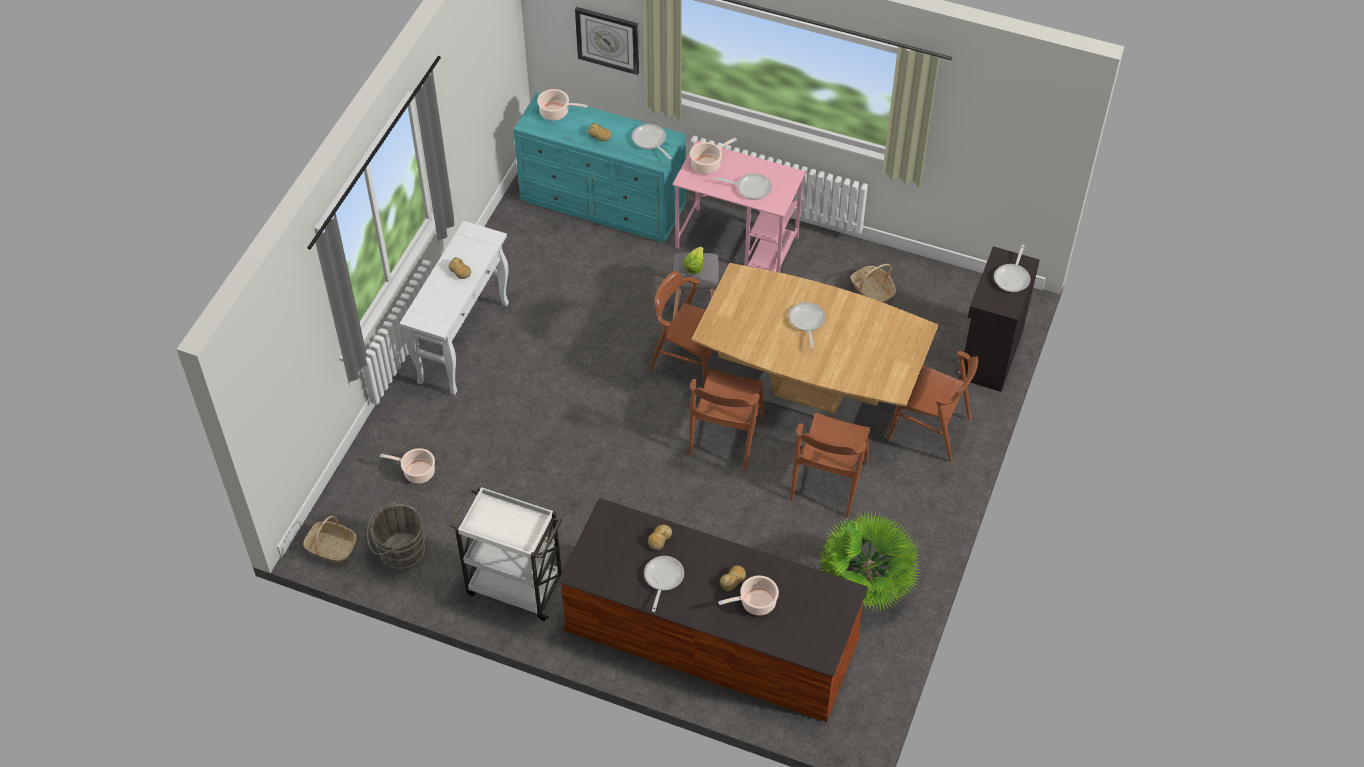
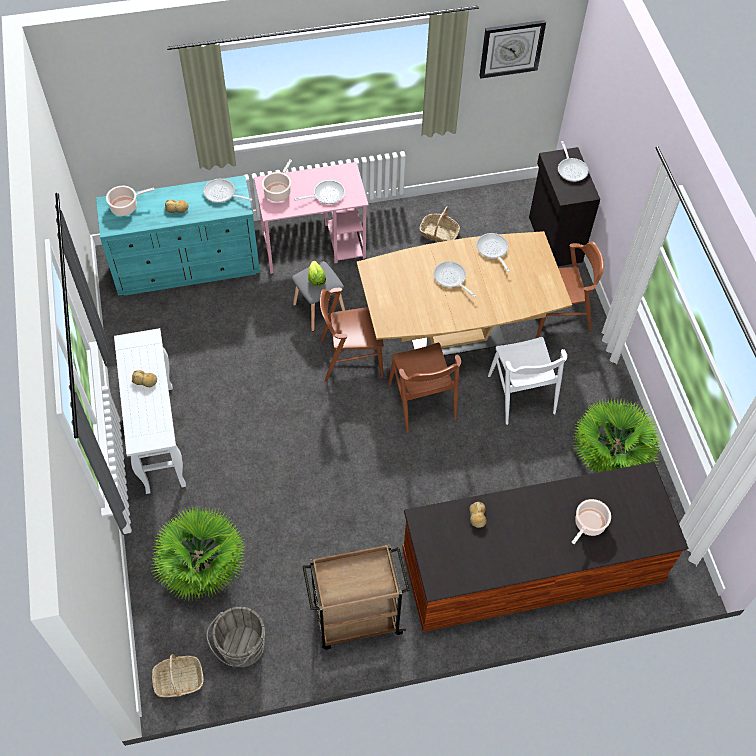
camera: 35 degrees left, 5 degrees up
(417, 472) = (203, 570): cooking pot -> potted plant
(514, 586) = (355, 619): white cart -> brown cart
(608, 40) = (148, 122): wall clock -> wall clock (511, 48)
(662, 579) = (505, 548): frying pan -> frying pan (493, 250)
(733, 580) = (557, 516): bread -> none
(828, 482) = (521, 394): brown chair -> white chair

